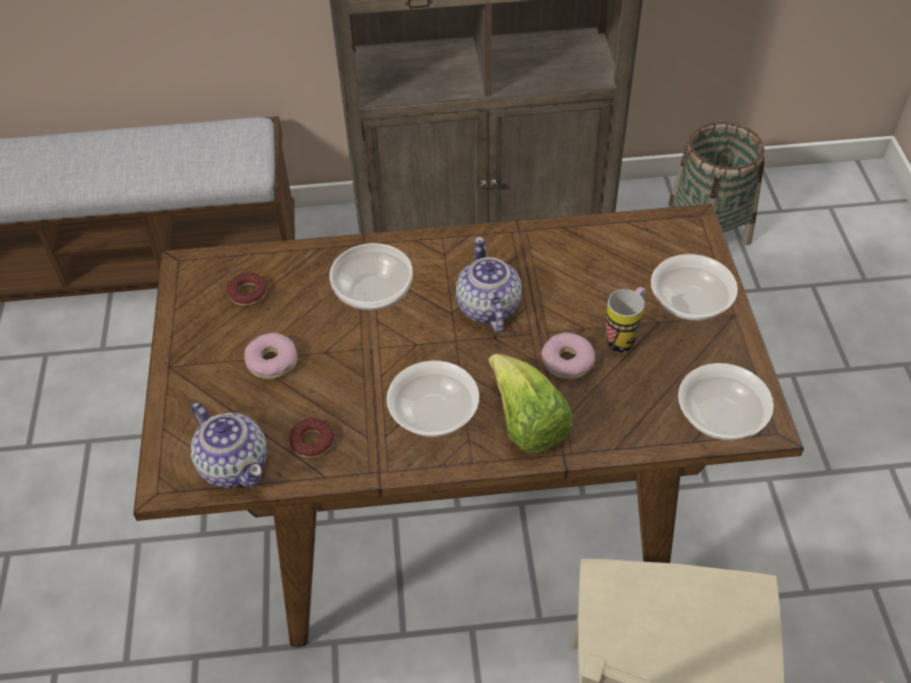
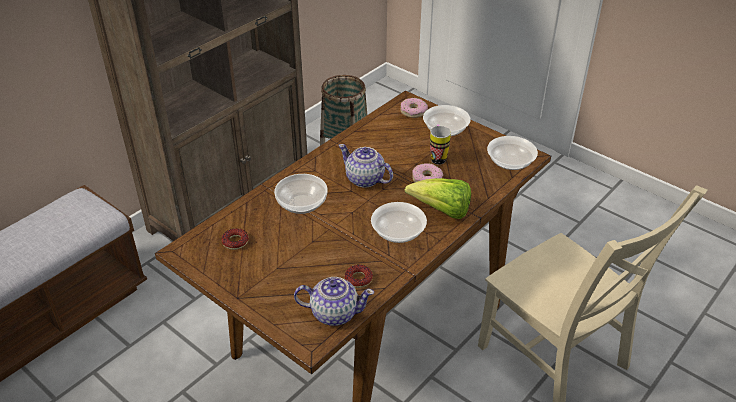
camera: 45 degrees left, 10 degrees down
(272, 361) = (291, 261): donut -> donut (413, 111)

